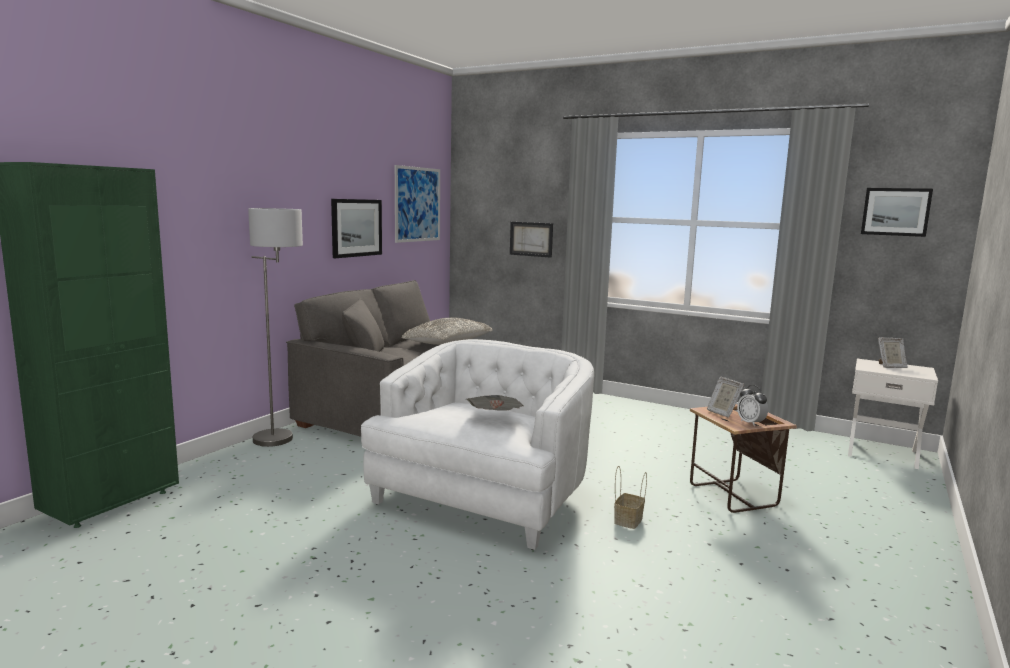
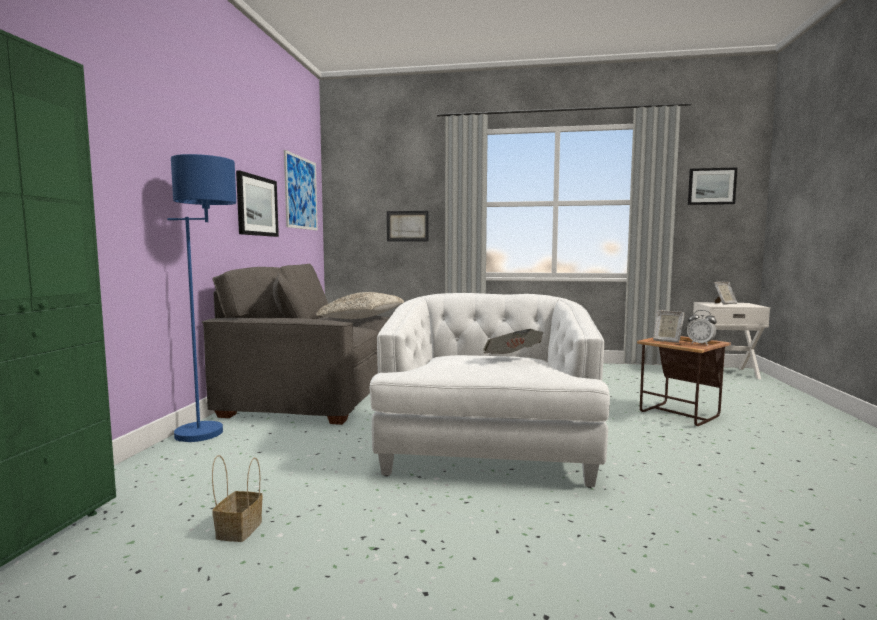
camera: 20 degrees left, 5 degrees down
(281, 442) = (211, 434): grey floor lamp -> blue floor lamp
(628, 520) = (632, 446): basket -> basket (239, 529)

